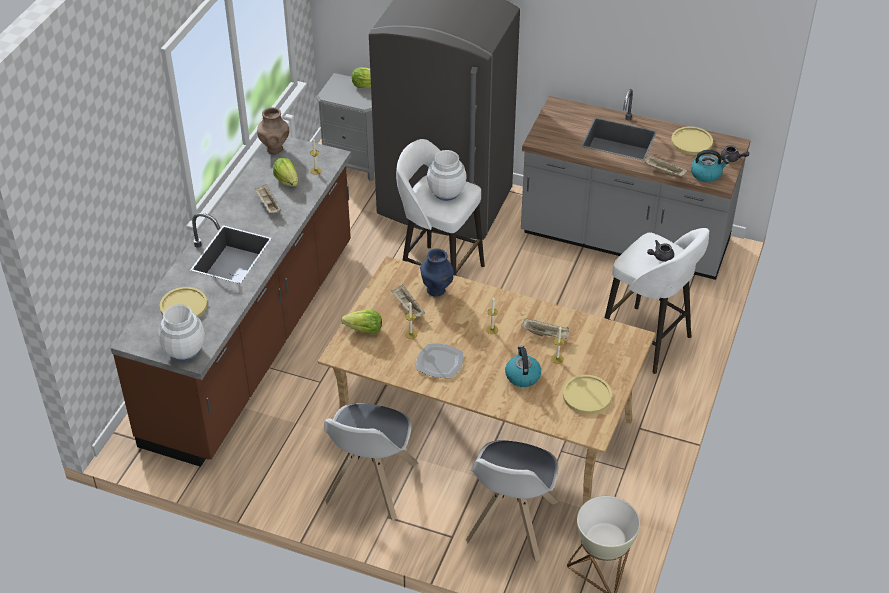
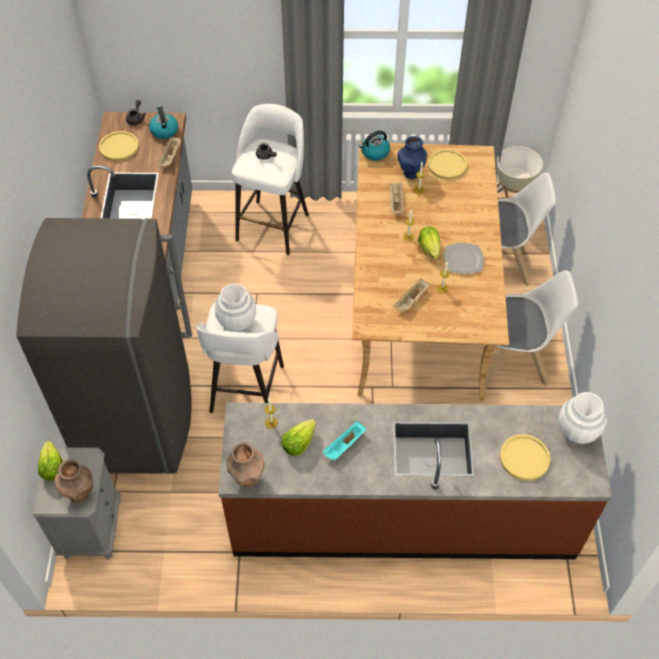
camera: 110 degrees left, 10 degrees up
(268, 204) = (344, 446): beige tray -> turquoise tray
(336, 95) = (80, 493): none -> brown vase
(364, 330) = (455, 322): lettuce -> lettuce (429, 248)
(436, 290) = (380, 286): blue vase -> blue vase (411, 173)
(522, 375) = (448, 205): kettle -> kettle (374, 153)

